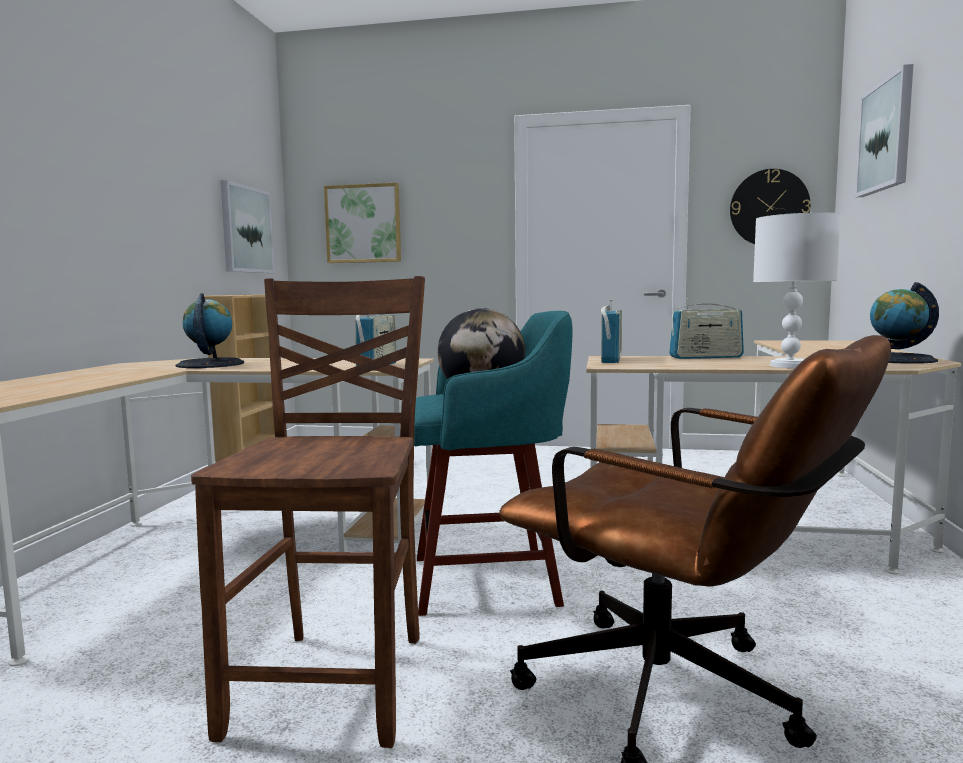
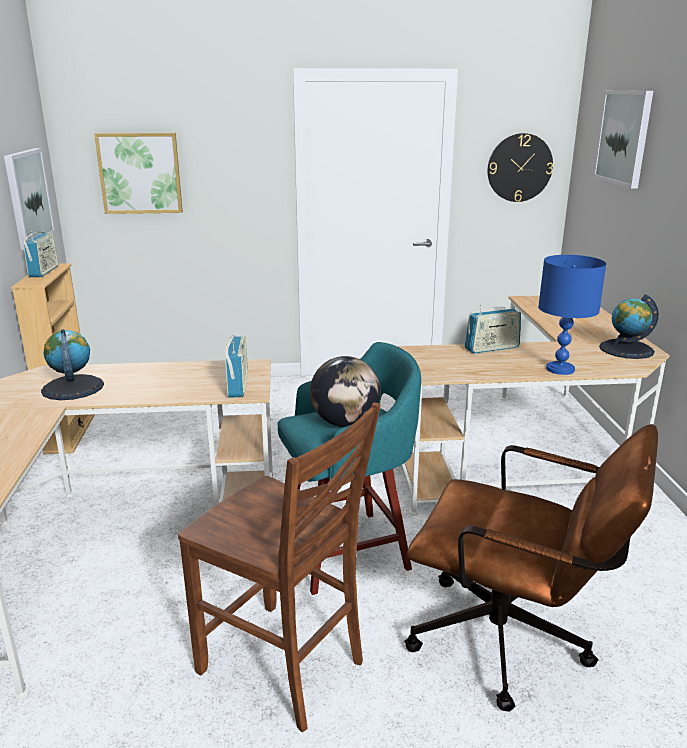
camera: 15 degrees left, 15 degrees up
(336, 681) = (284, 667): brown chair -> brown chair turned 135 degrees clockwise
(611, 359) = (422, 357): radio -> radio (44, 271)
(790, 366) = (561, 369): white table lamp -> blue table lamp

